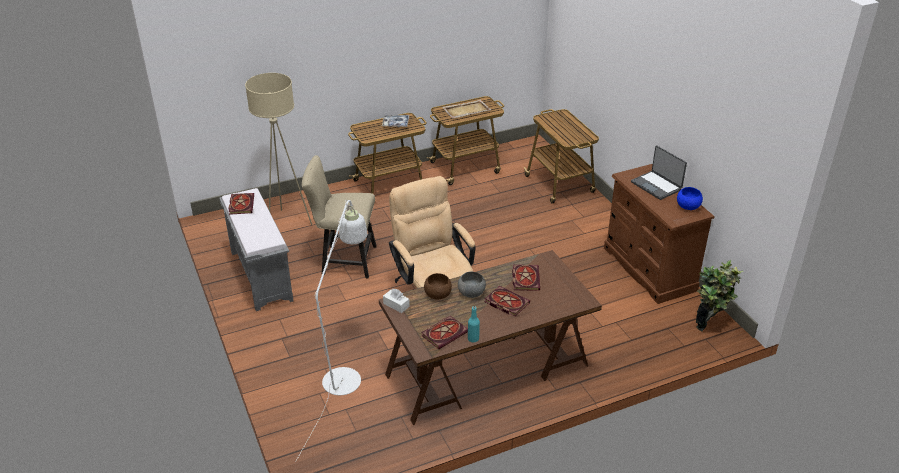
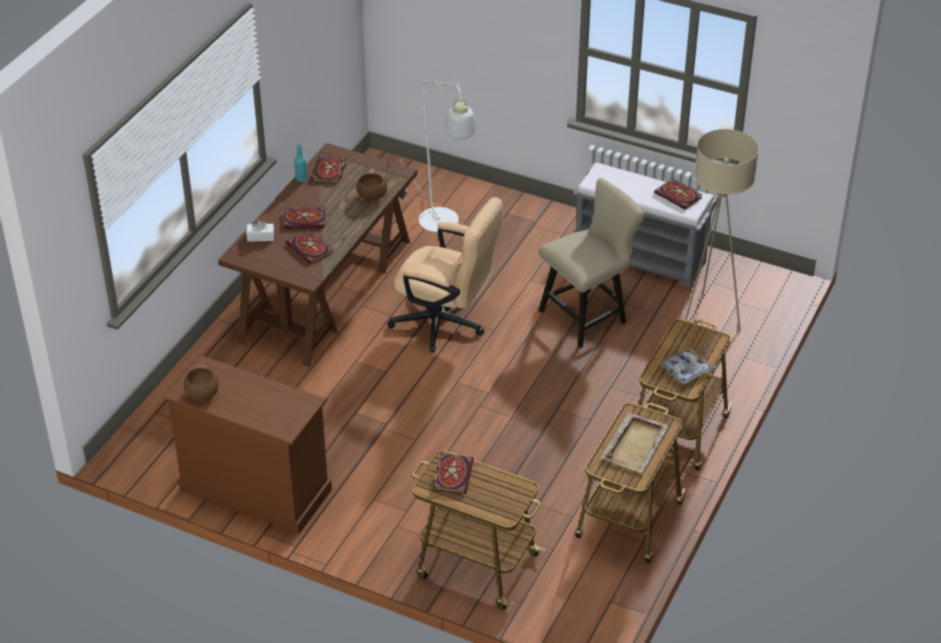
camera: 140 degrees right, 5 degrees up
(396, 305) = (396, 172): white tissue box -> white tissue box (260, 237)
(471, 293) = (345, 212): grey bowl -> none
(571, 135) = (452, 474): none -> book
(656, 186) = (259, 407): laptop -> none
(688, 206) = (202, 394): blue bowl -> brown bowl
(709, 323) = (143, 453): potted plant -> none

